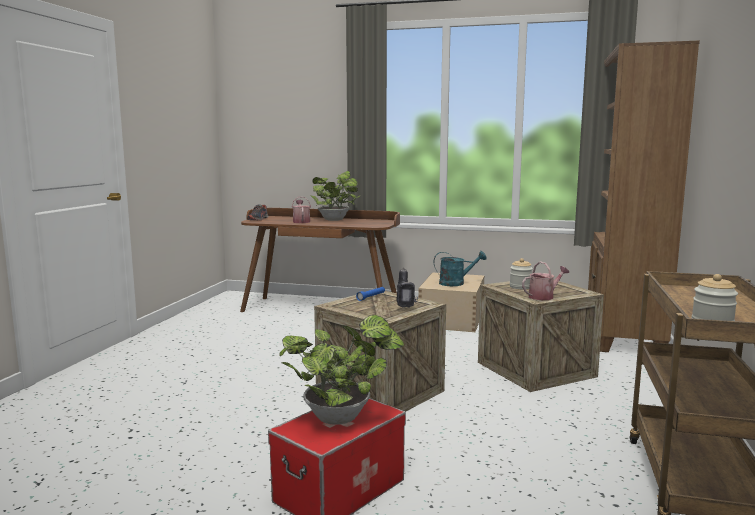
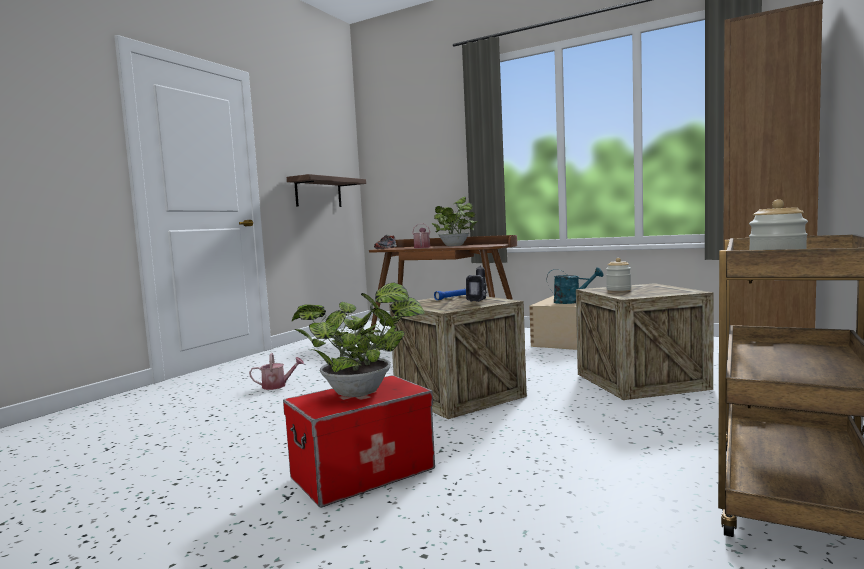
camera: 15 degrees right, 5 degrees down
(181, 155) = (318, 193): none -> shelf
(544, 296) = (638, 294): watering can -> watering can (278, 386)

